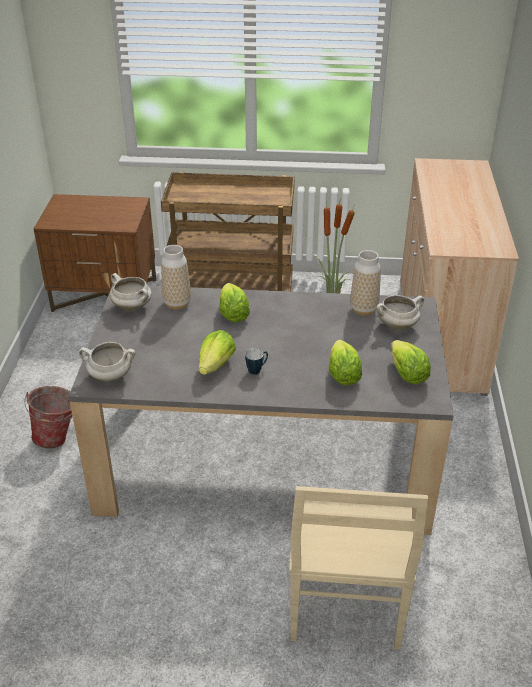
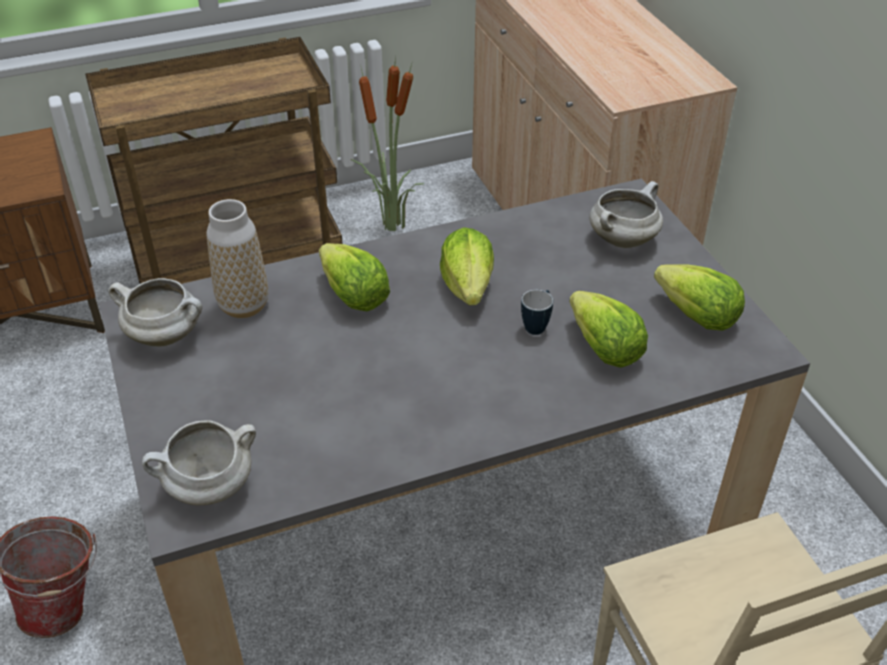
camera: 25 degrees left, 5 degrees up
(216, 365) = (389, 400): lettuce -> lettuce (468, 287)
(257, 370) = (464, 386): mug -> mug (537, 325)
(363, 309) = (554, 227): vase -> none

